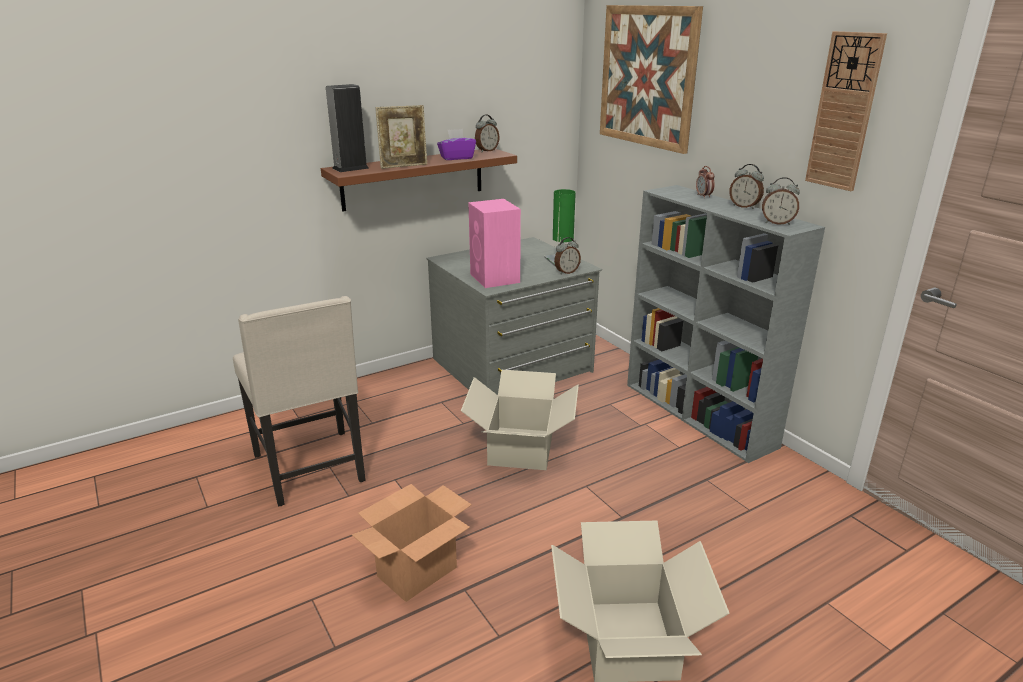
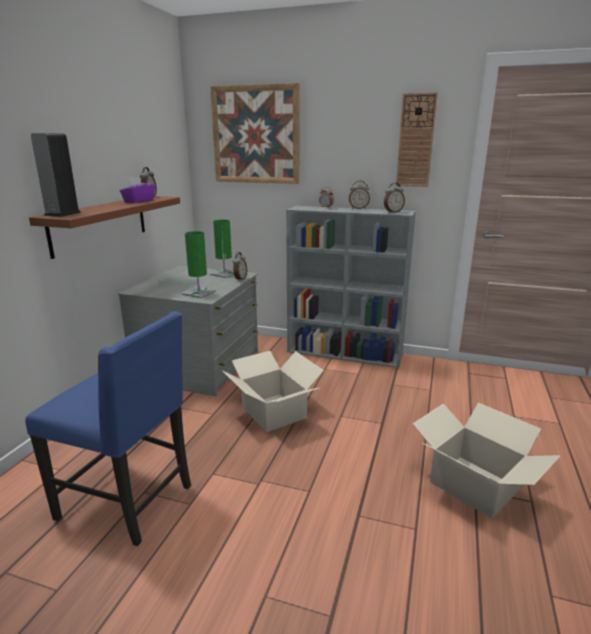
camera: 40 degrees left, 5 degrees down
(312, 469) = (129, 501): beige chair -> blue chair
(404, 166) = (110, 208): picture frame -> none
(417, 571) = (314, 523): cardboard box -> none
(495, 278) = (199, 293): pink speaker -> green table lamp

